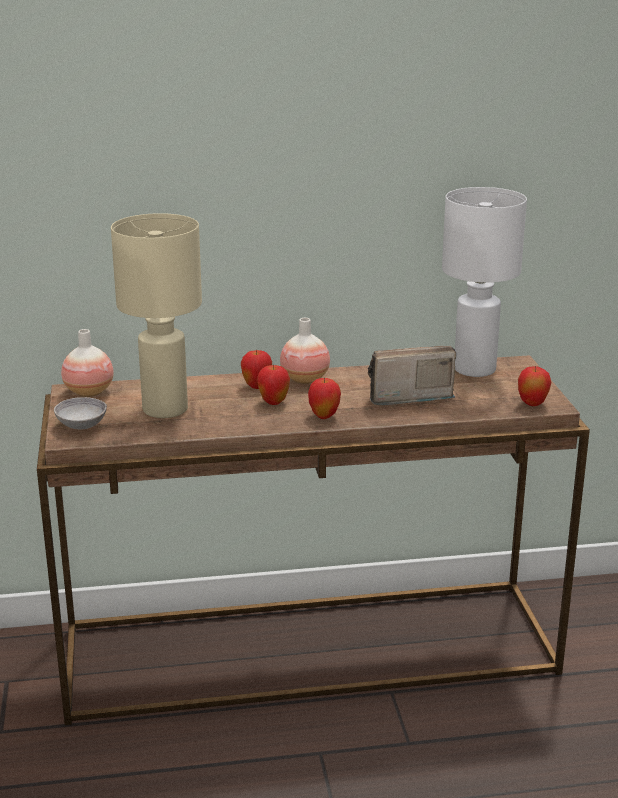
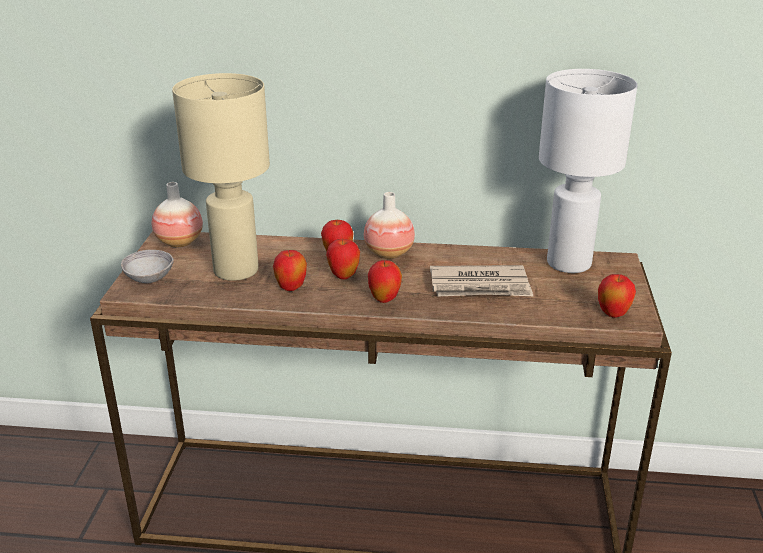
camera: 15 degrees right, 5 degrees up
(229, 418) = (291, 288): none -> apple
(405, 396) = (480, 286): radio -> newspaper

